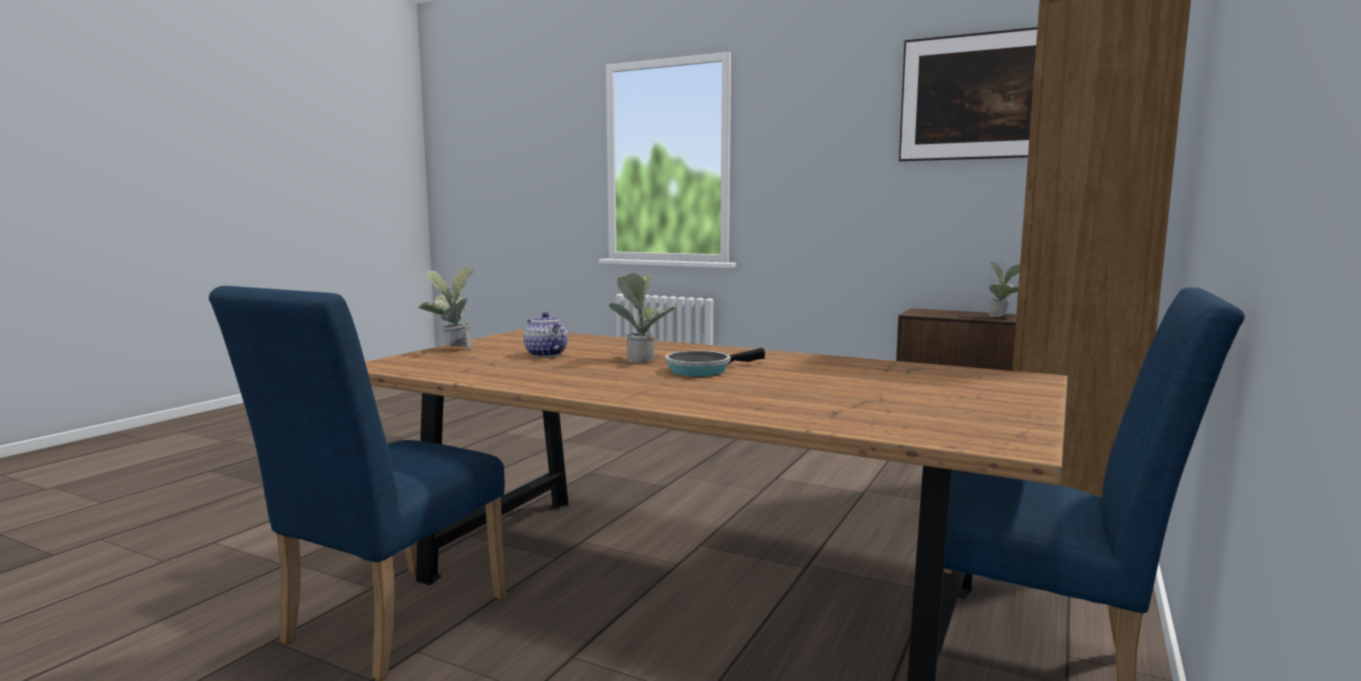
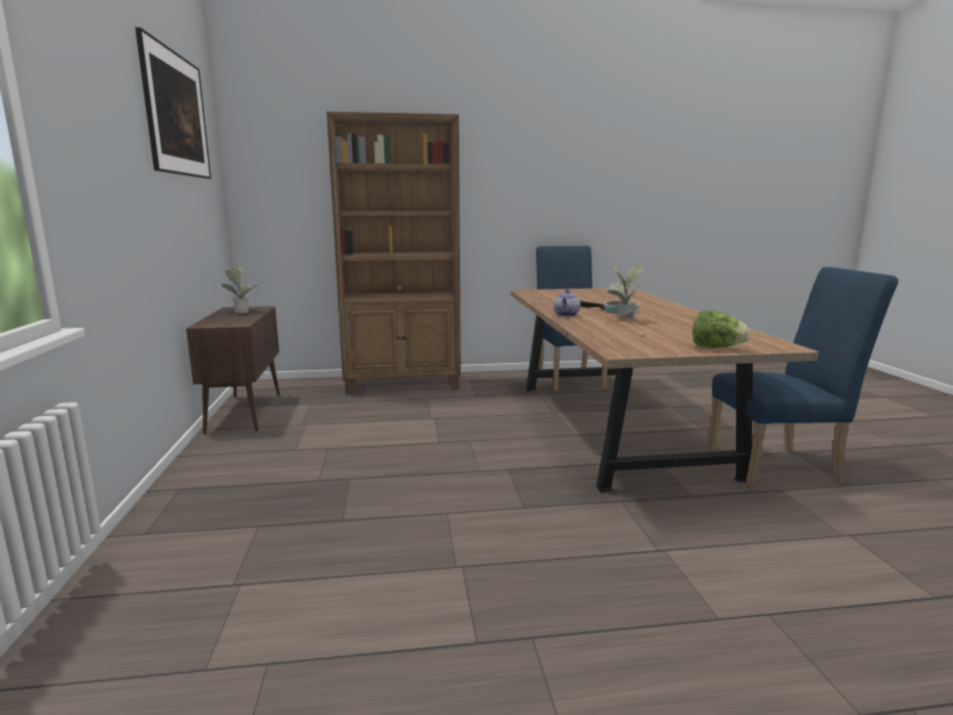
camera: 125 degrees left, 5 degrees up
(451, 350) = (716, 348): potted plant -> lettuce
(545, 354) = (663, 332): teapot -> teapot (566, 315)

